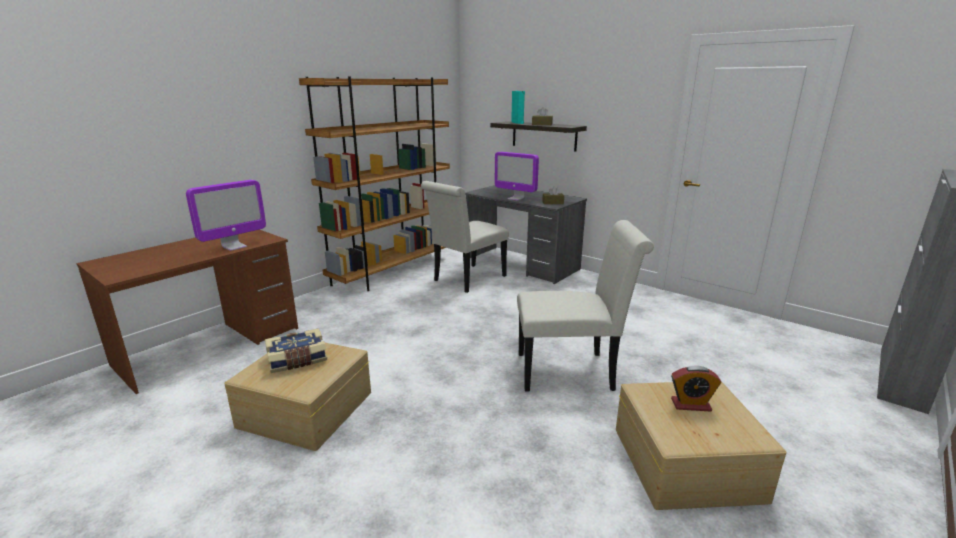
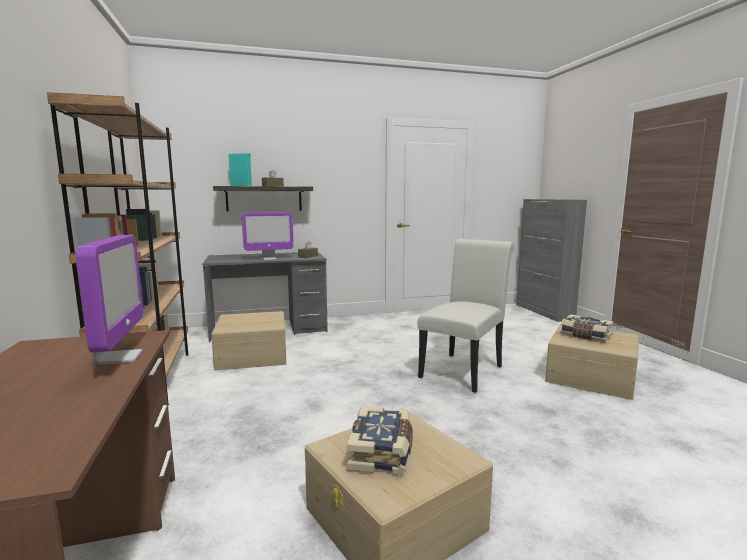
camera: 55 degrees left, 10 degrees down
(466, 280) = (251, 355): white chair -> beige storage box
(691, 405) = (585, 336): alarm clock -> book

